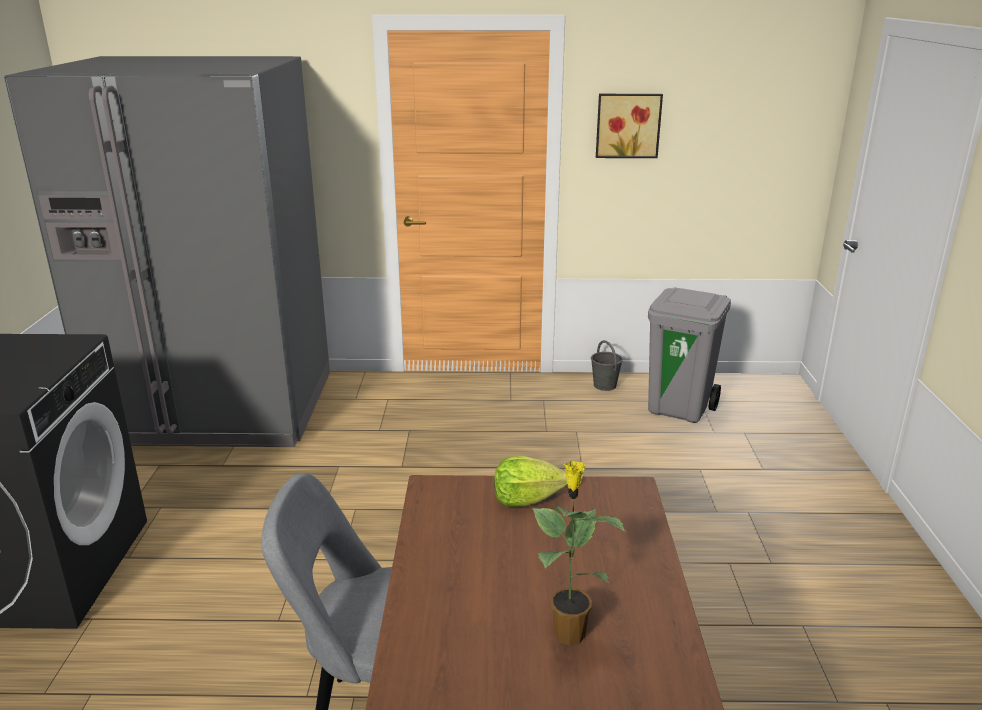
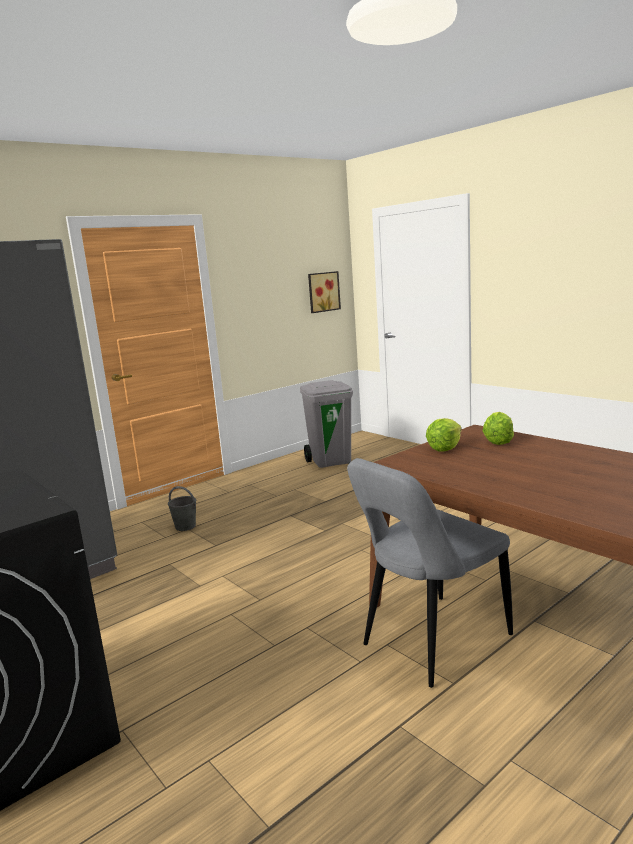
camera: 40 degrees left, 10 degrees down
(568, 632) = (569, 467): potted plant -> none
(605, 386) = (274, 467): grey bucket -> grey bucket (185, 526)
(606, 527) = (499, 441): none -> lettuce
(628, 125) = (249, 286): picture -> picture (323, 292)

